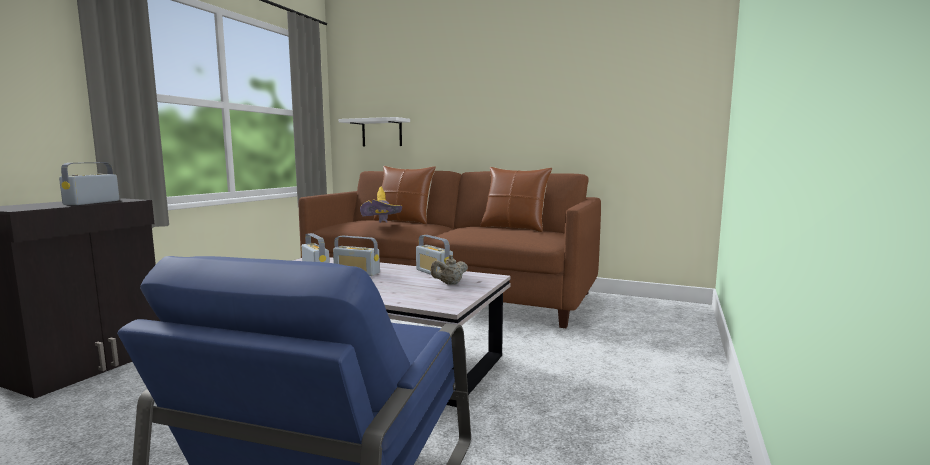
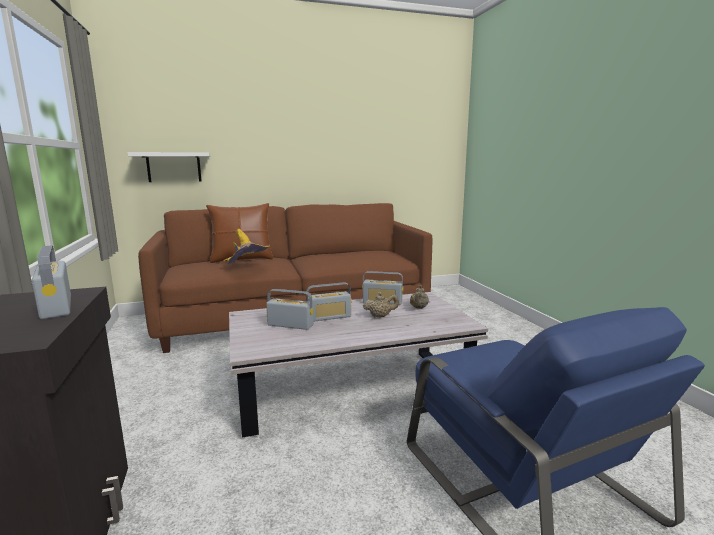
camera: 40 degrees left, 5 degrees up
(395, 281) = (380, 316): none -> beige teapot
(514, 228) = (351, 252): brown pillow -> none

